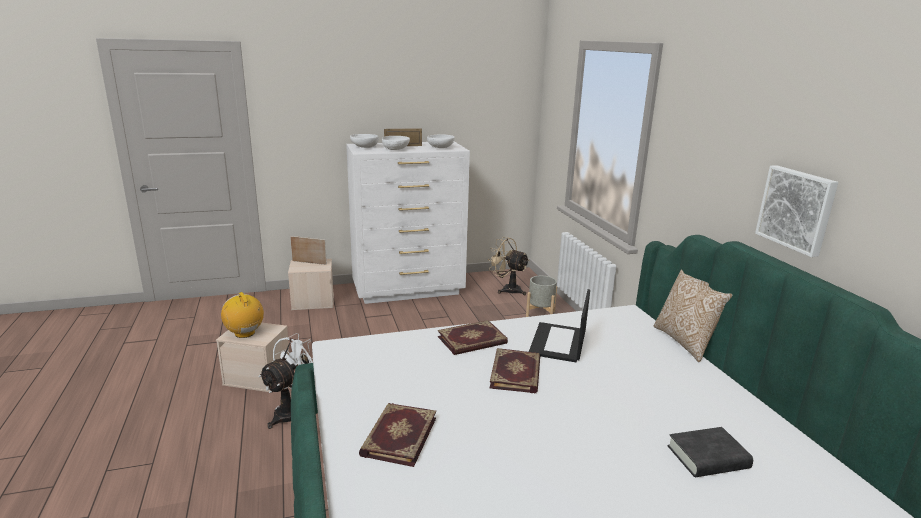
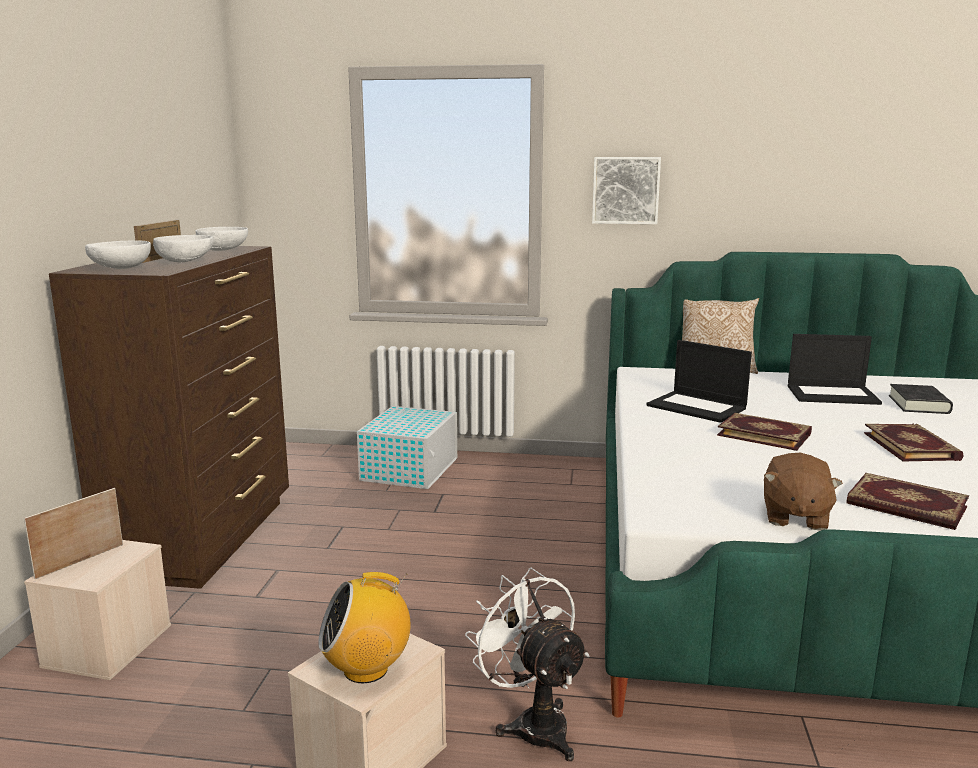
camera: 65 degrees left, 5 degrees down
(355, 390) = (794, 517): none -> brown plush toy
(409, 290) = (206, 538): white dresser -> brown dresser
(472, 341) = (675, 439): book -> book (912, 446)
(507, 289) = (311, 469): beige fan -> none
(540, 314) = (410, 469): grey planter -> white storage box
(678, 404) = (833, 394): none -> laptop
(797, 209) = (780, 205): picture -> picture (625, 190)

